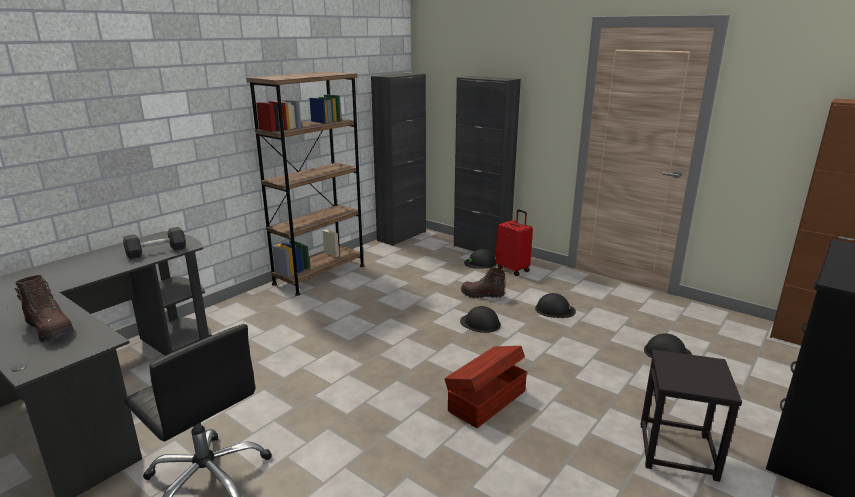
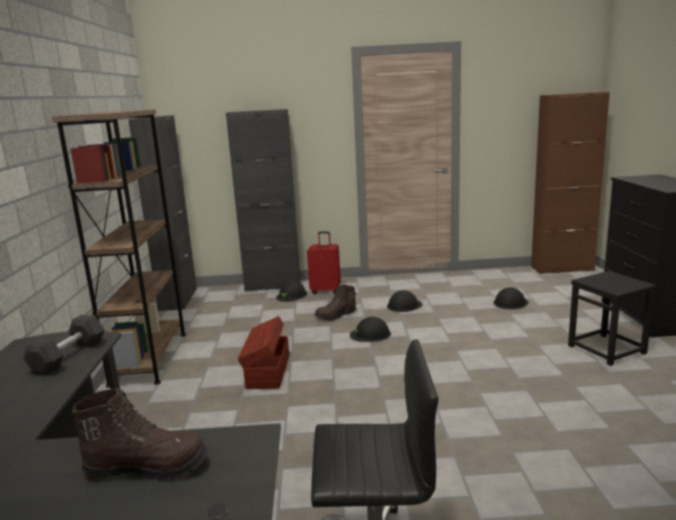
camera: 40 degrees left, 5 degrees down
(485, 400) = (468, 379): brown storage box -> brown storage box (267, 371)

